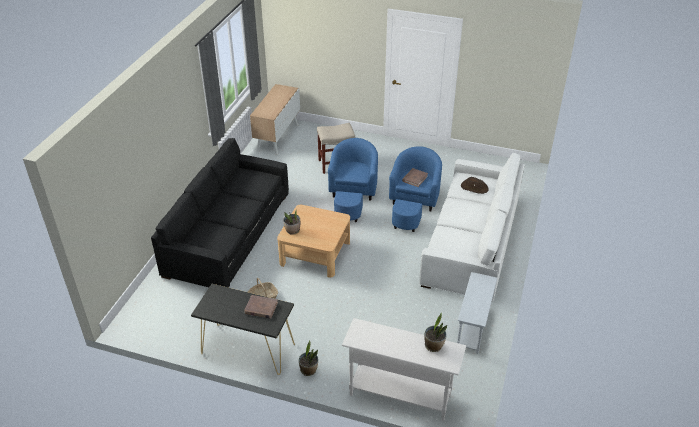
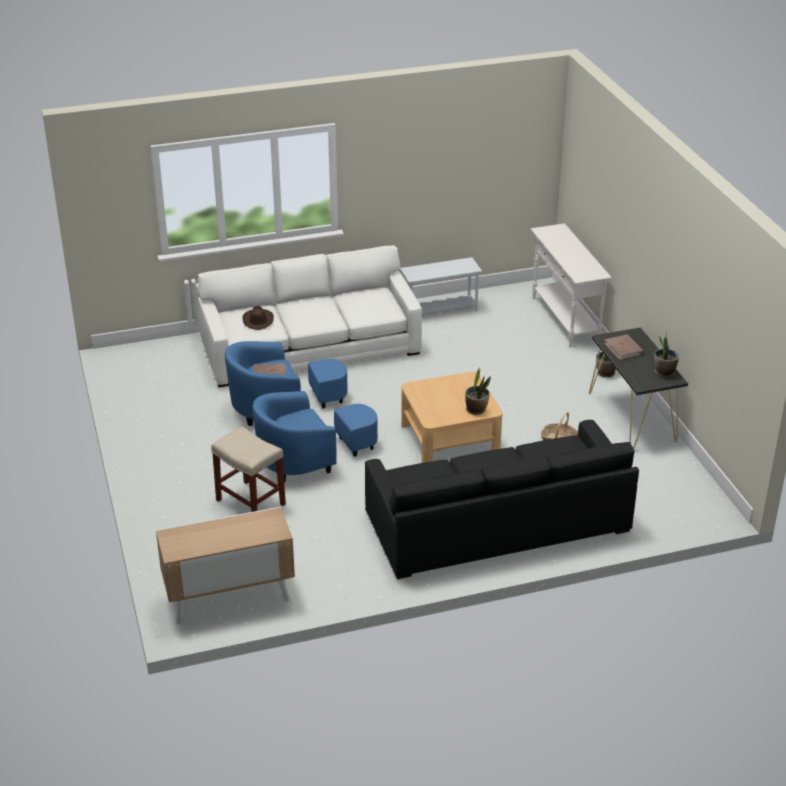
camera: 125 degrees left, 5 degrees down
(434, 346) = (552, 239): potted plant -> potted plant (664, 372)

